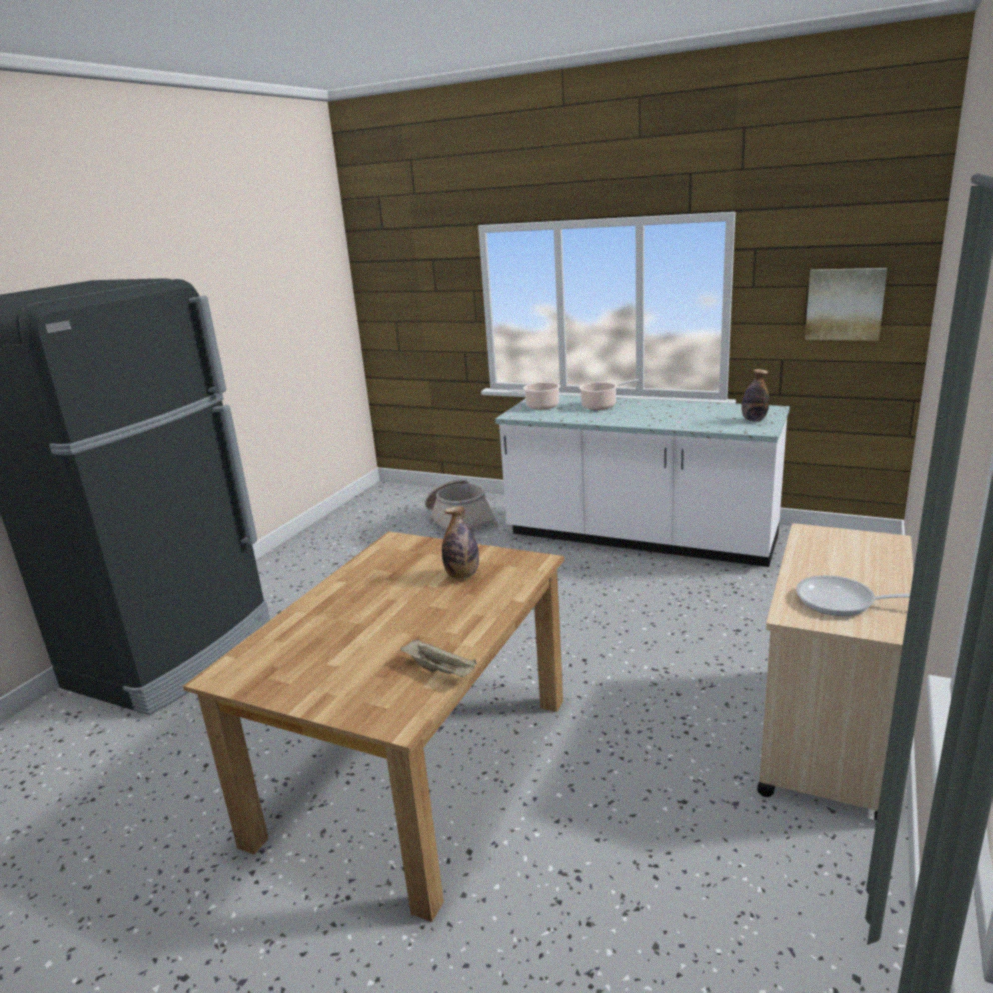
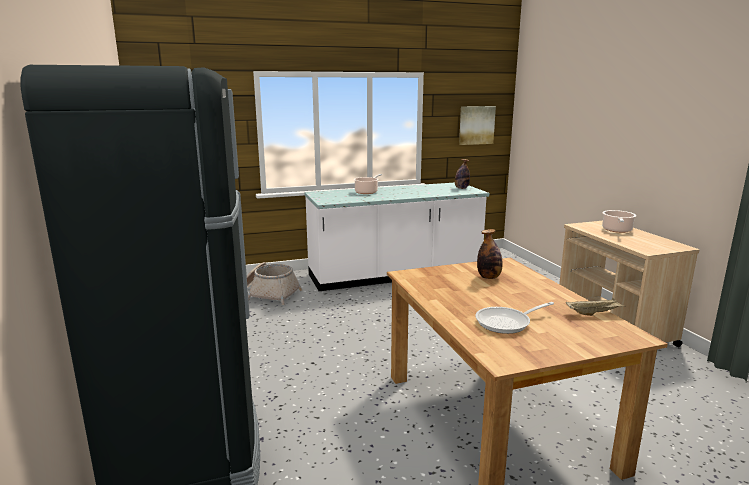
camera: 45 degrees left, 5 degrees down
(540, 406) = (330, 196): cooking pot -> cooking pot (617, 230)
(843, 602) = (649, 243): frying pan -> frying pan (507, 323)

